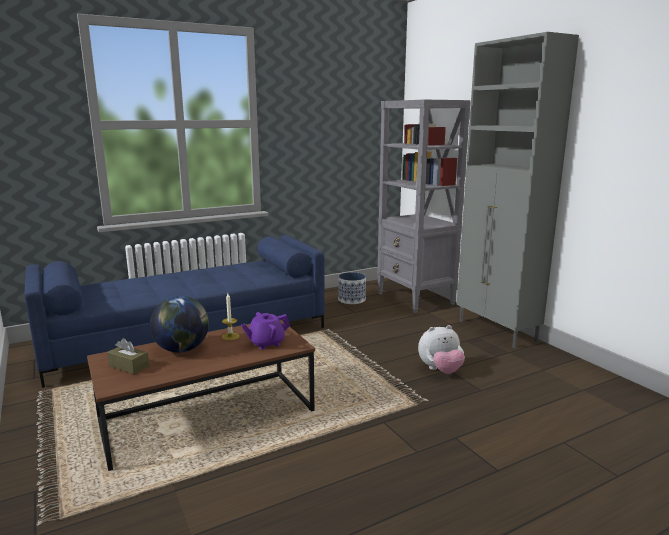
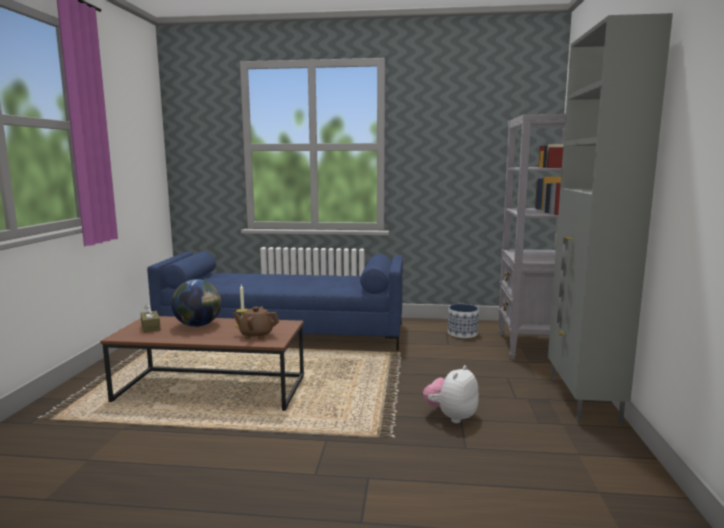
camera: 35 degrees right, 5 degrees down
(266, 343) = (256, 335): purple teapot -> brown teapot
(440, 370) = (451, 416): plush toy -> plush toy turned 105 degrees clockwise

